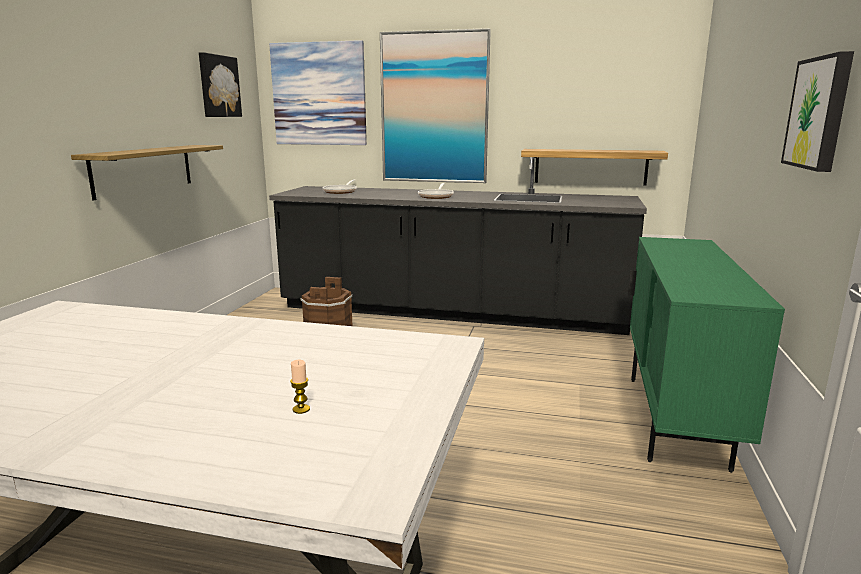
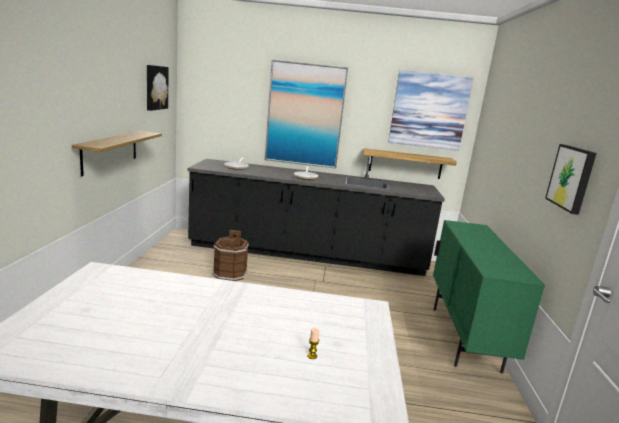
camera: 10 degrees left, 0 degrees up
(319, 94) = (223, 96): picture -> picture (429, 110)

